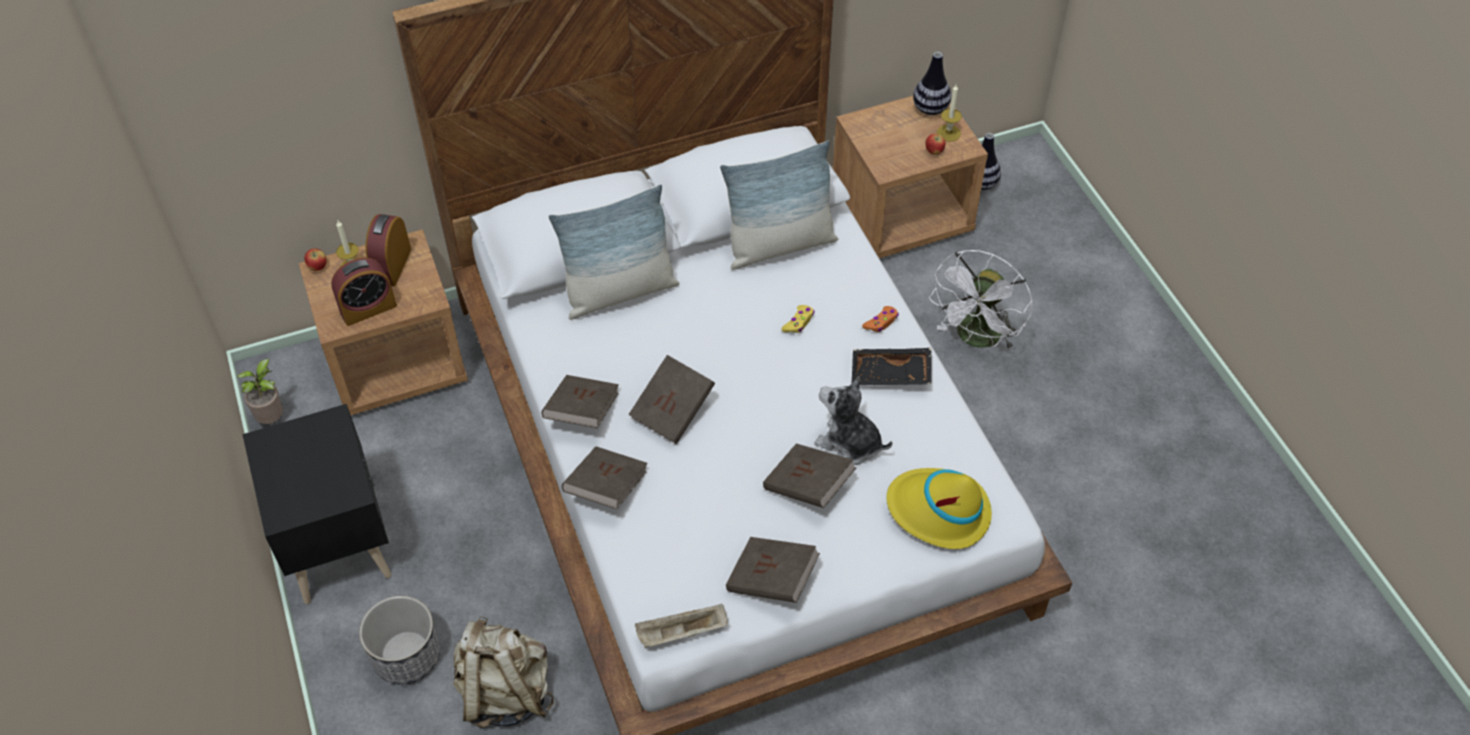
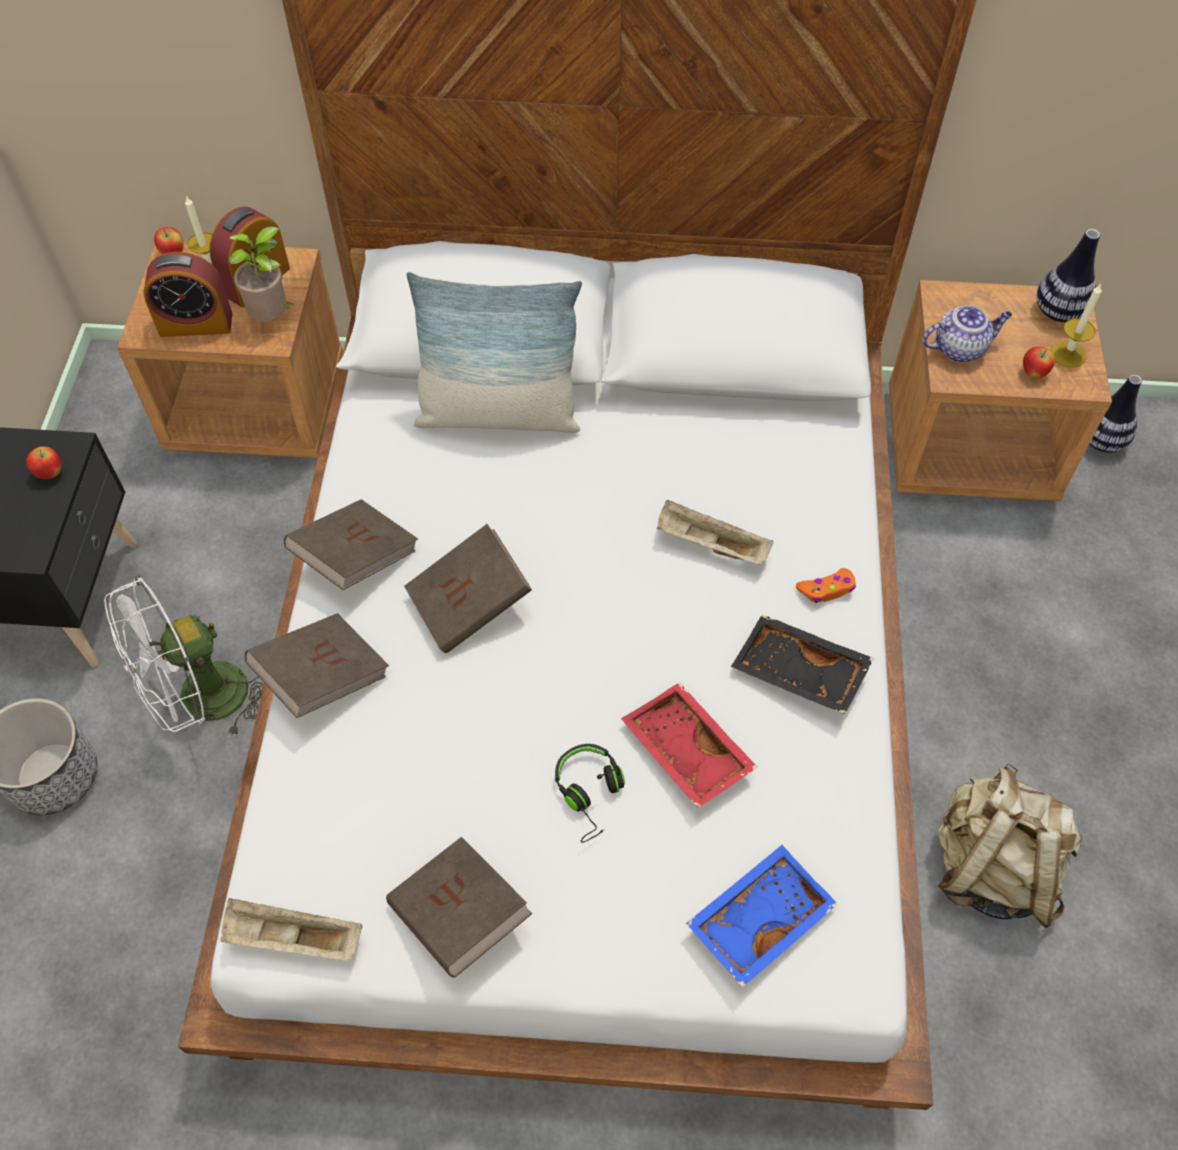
camera: 25 degrees right, 5 degrees up
(273, 418) = (90, 420): potted plant -> potted plant (273, 318)
(333, 440) = (50, 473): none -> apple
(505, 692) = (134, 878): beige backpack -> beige backpack (991, 867)
(779, 245) = (743, 428): pillow -> none
(798, 322) = (709, 545): yellow game controller -> beige tray
(808, 487) = (590, 793): brown book -> black headphones
(849, 443) = (684, 752): plush toy -> red tray
(883, 151) = (960, 348): none -> teapot
(938, 512) = (758, 917): yellow hat -> blue tray
(976, 339) = (990, 654): white fan -> white fan (201, 702)

